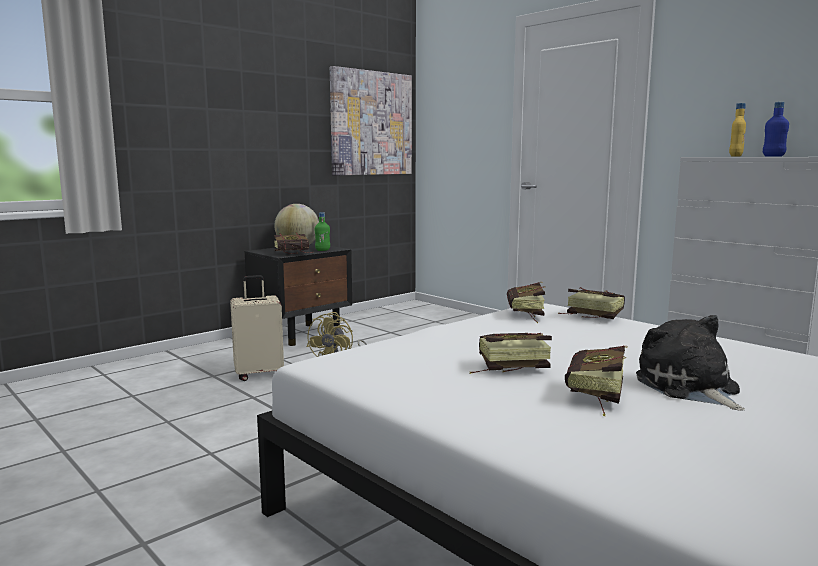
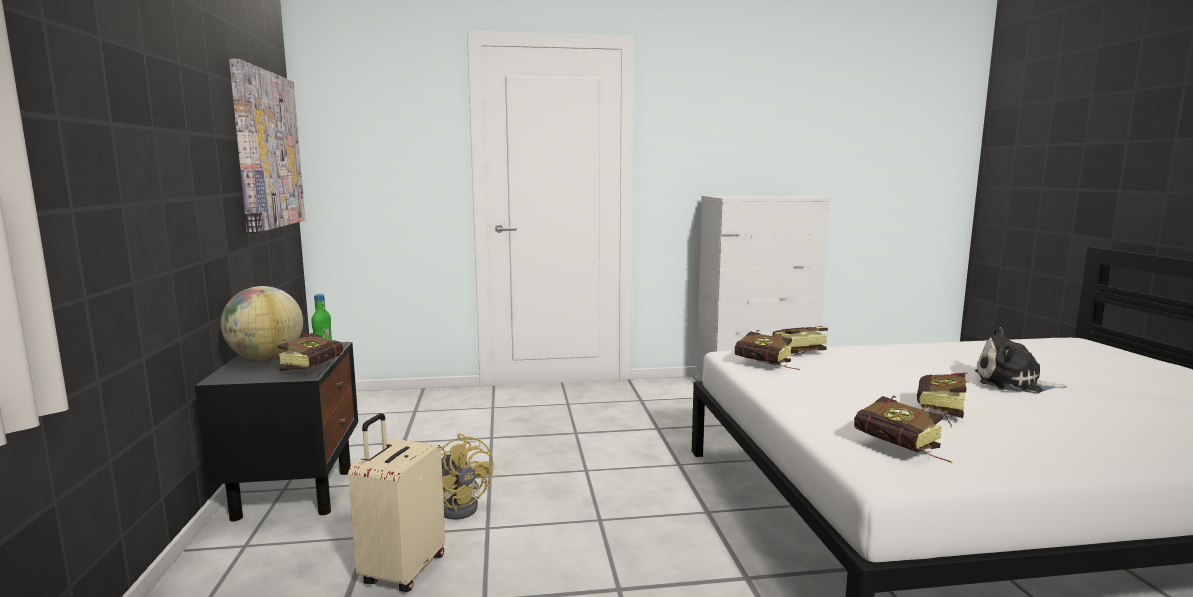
camera: 55 degrees left, 0 degrees up
(594, 397) = (1035, 410): book -> book (903, 450)
(735, 156) = (753, 196): yellow bottle -> none
(773, 156) = (772, 196): blue bottle -> none

